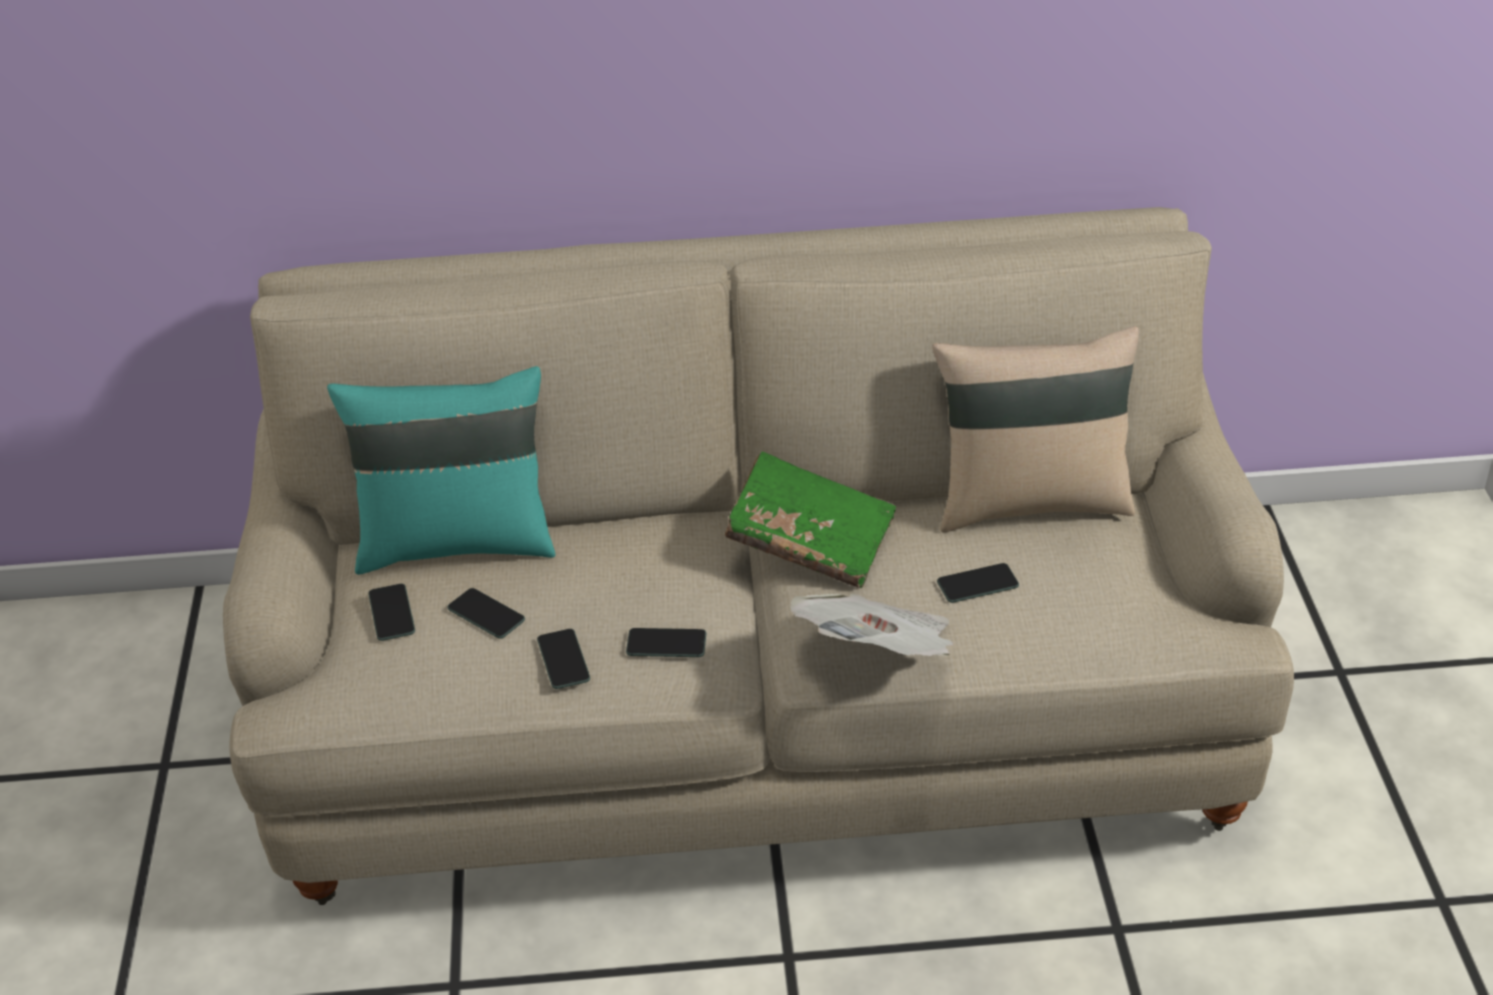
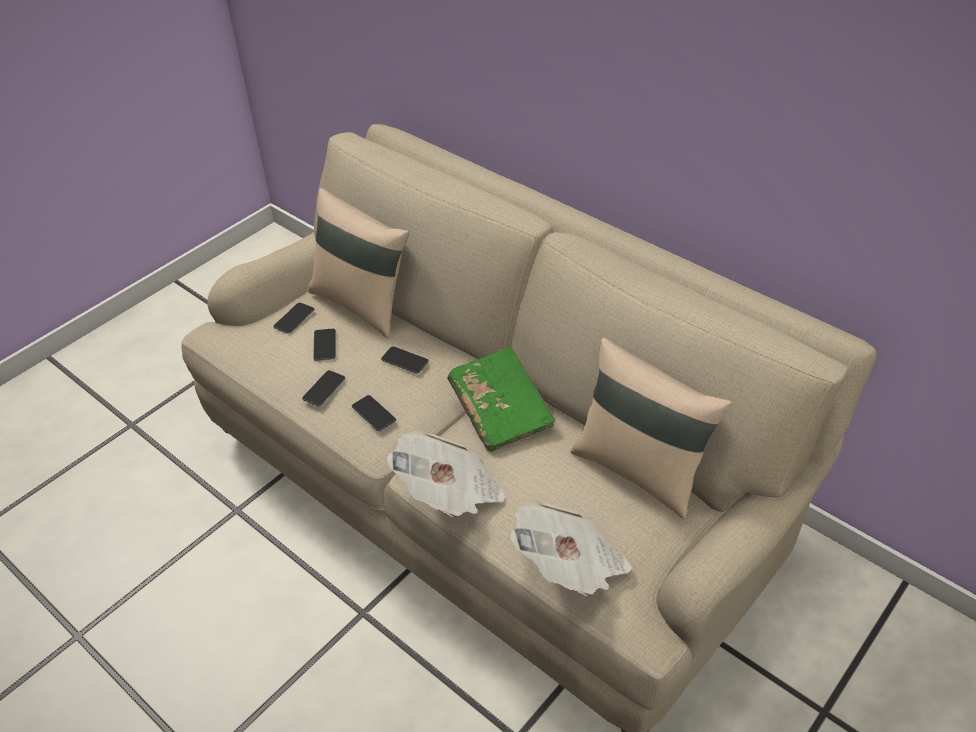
camera: 45 degrees right, 5 degrees up
(457, 542) = (362, 304): turquoise pillow -> beige pillow
(977, 584) = (546, 493): phone -> phone (405, 360)
(1096, 629) = (570, 565): none -> newspaper

